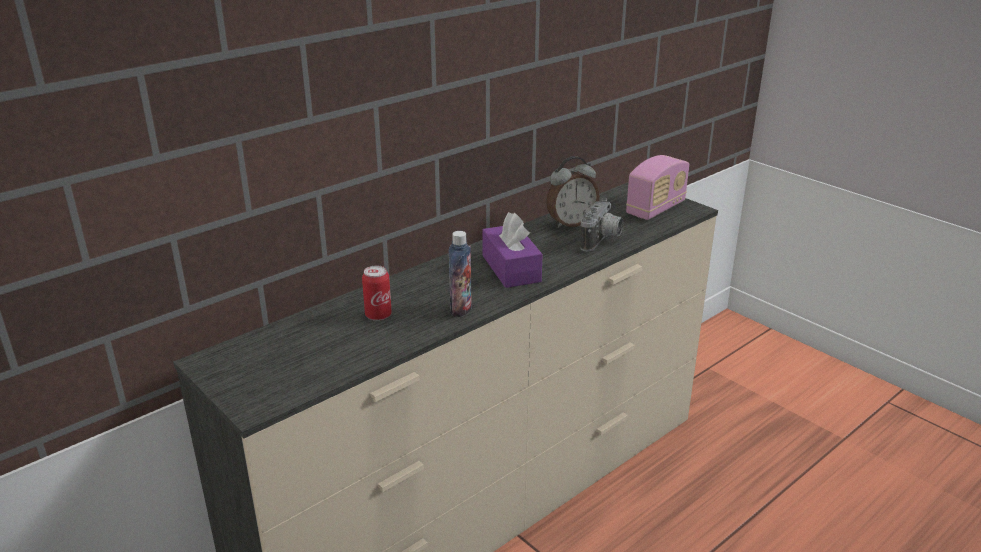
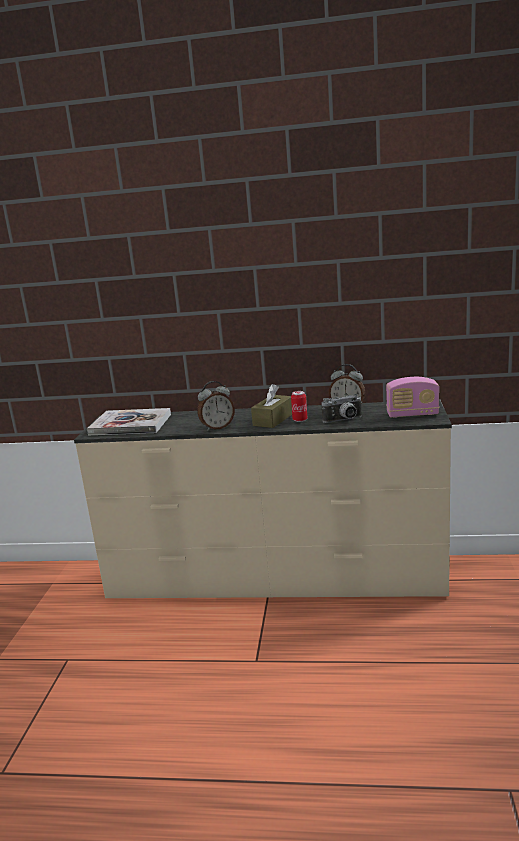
camera: 50 degrees right, 10 degrees down
(292, 357) = (130, 424): none -> book
(378, 315) = (185, 420): can -> can (300, 420)
(460, 309) = (217, 427): bottle -> alarm clock
(511, 268) = (273, 419): purple tissue box -> brown tissue box

